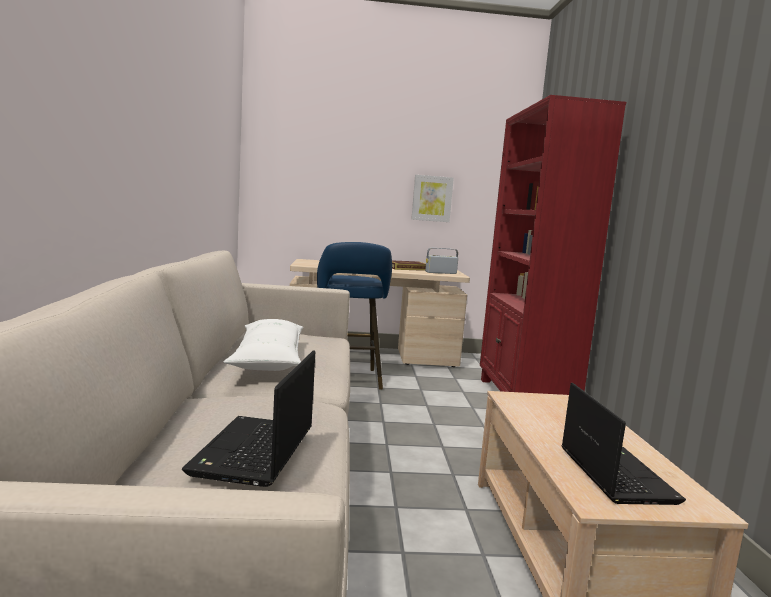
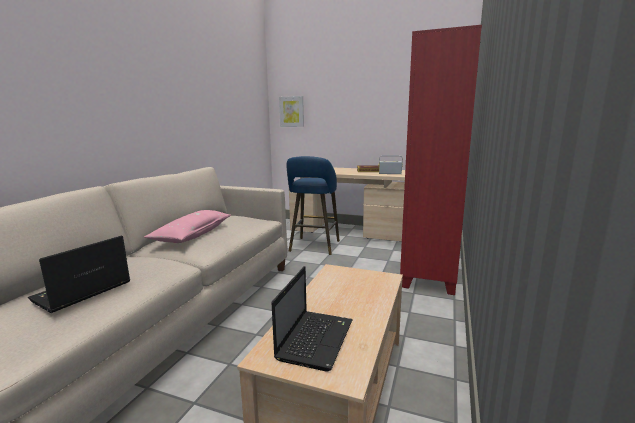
camera: 25 degrees right, 5 degrees up
(268, 358) = (193, 234): white pillow -> pink pillow
(432, 198) = (392, 118): picture -> picture (291, 111)

